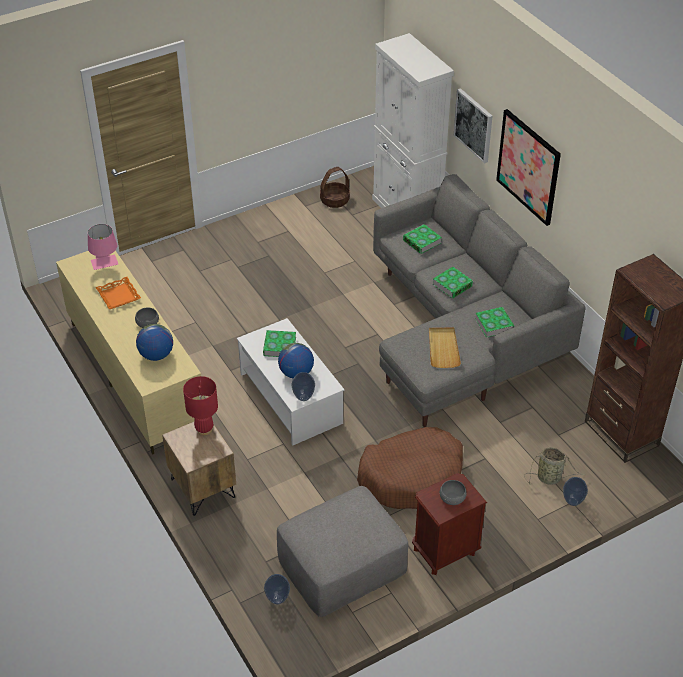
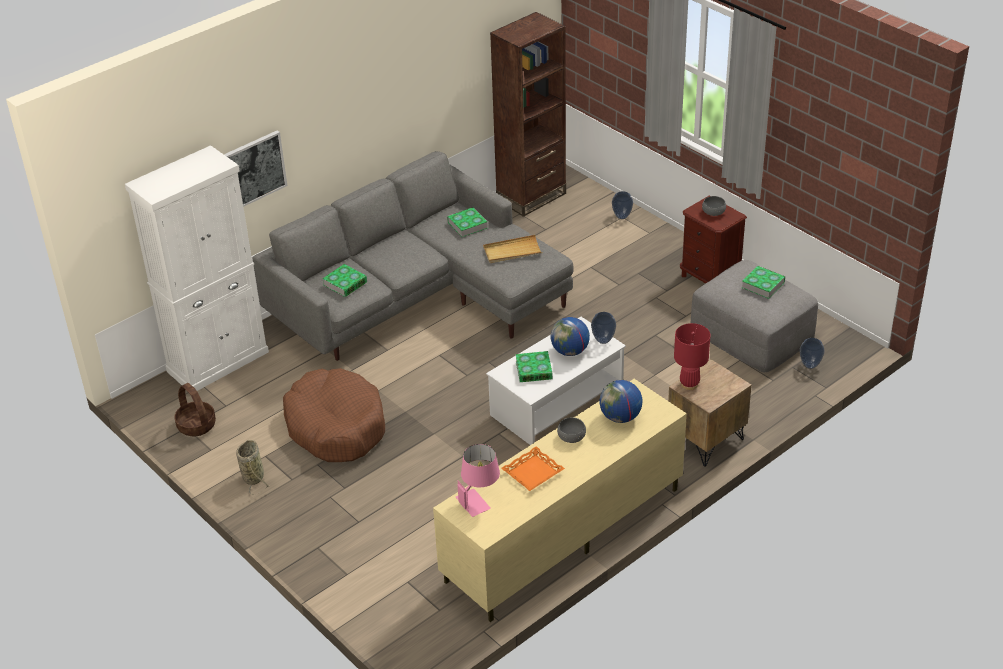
camera: 100 degrees left, 5 degrees down
(411, 476) = (631, 307): brown dog bed -> brown dog bed (336, 426)
(452, 285) = (414, 256): book -> book (763, 285)
(528, 167) = (337, 124): picture -> none
(550, 478) = (599, 230): basket -> basket (253, 476)

